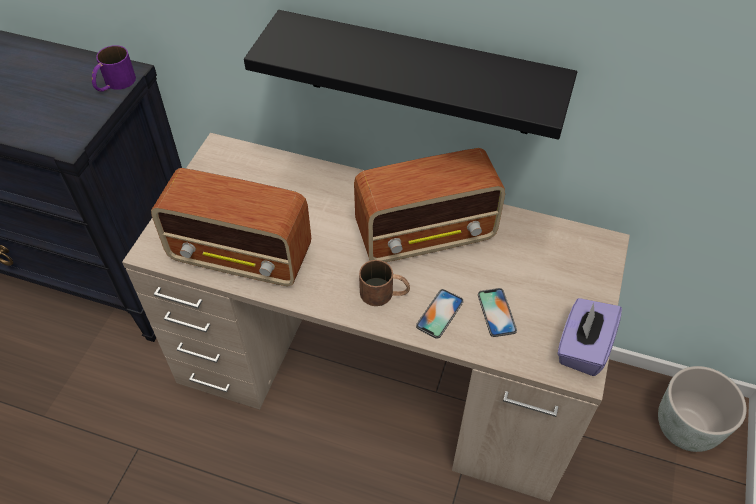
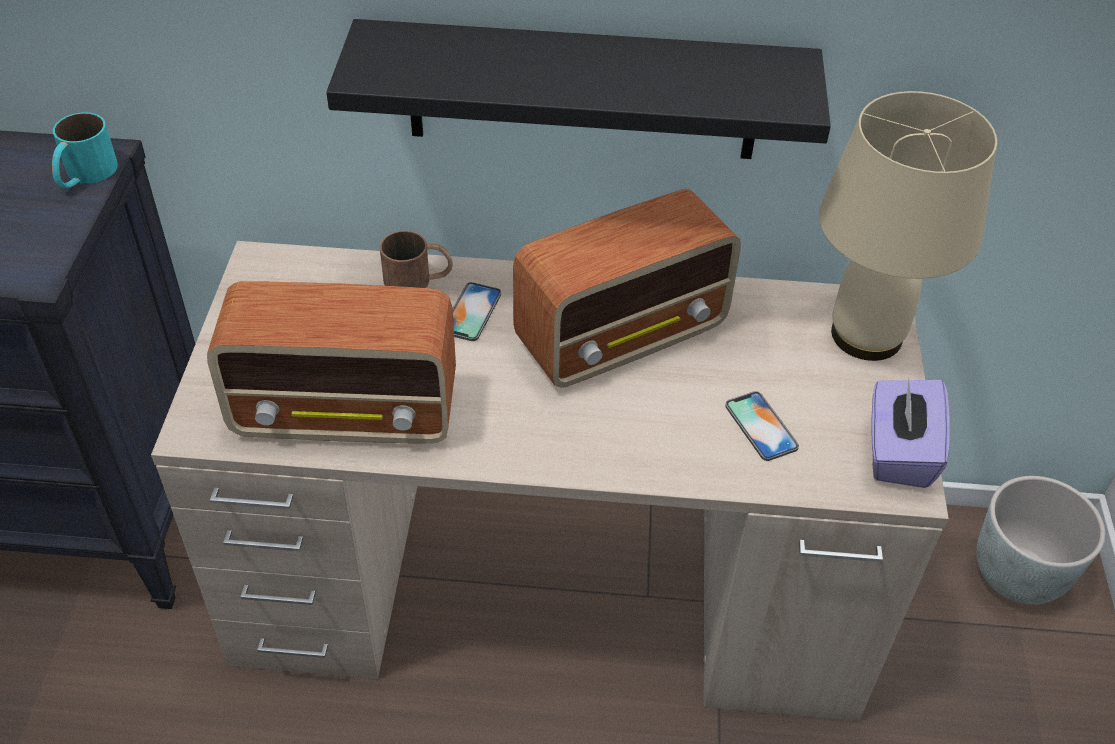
camera: 15 degrees left, 5 degrees down
(114, 84) = (84, 175): purple mug -> turquoise mug
(384, 293) = (587, 428): brown mug -> brown mug (418, 279)
(439, 314) = (679, 443): phone -> phone (472, 312)
(587, 262) = (864, 335): none -> beige table lamp

